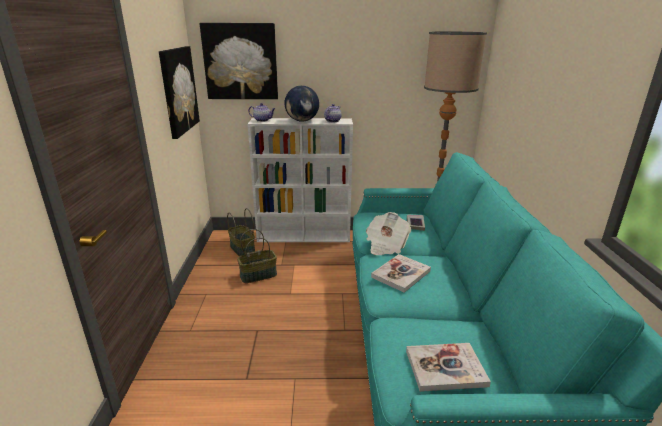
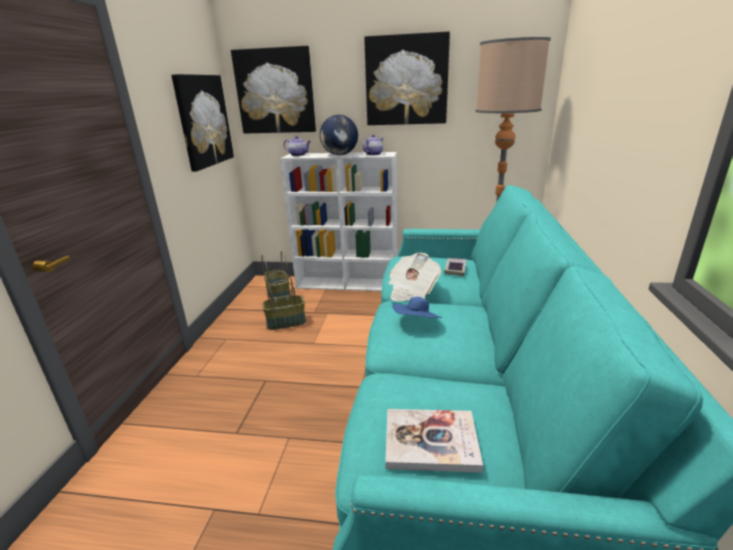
camera: 10 degrees right, 0 degrees up
(361, 57) = (406, 81): none -> picture
(401, 274) = (417, 323): book -> blue hat

